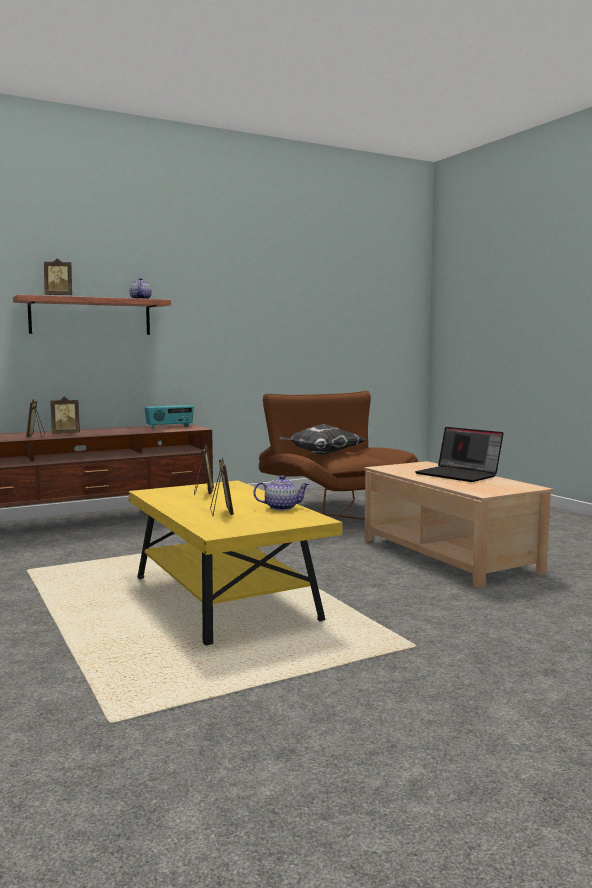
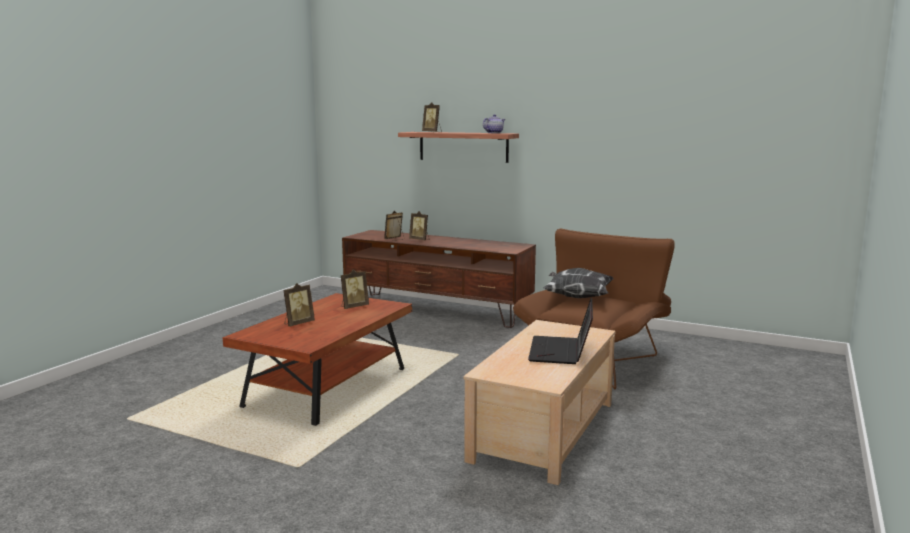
camera: 55 degrees right, 5 degrees up
(169, 427) = (504, 245): radio -> none
(224, 600) = (327, 389): yellow coffee table -> brown coffee table
(282, 507) = (333, 332): teapot -> none

